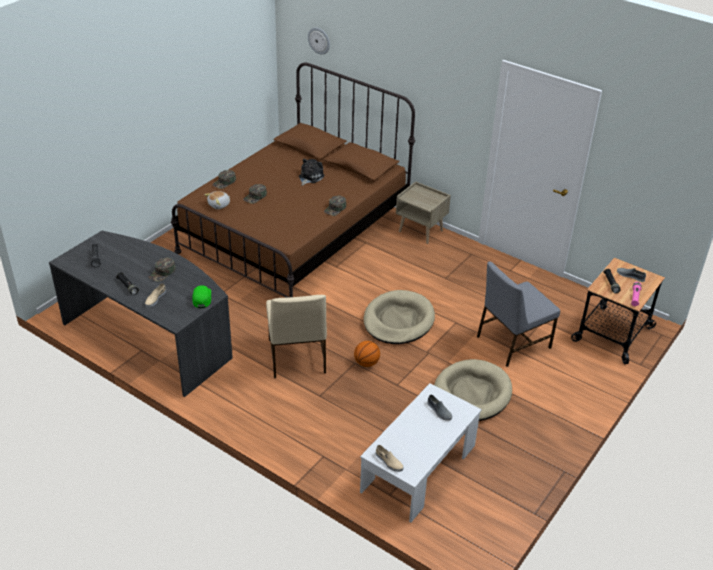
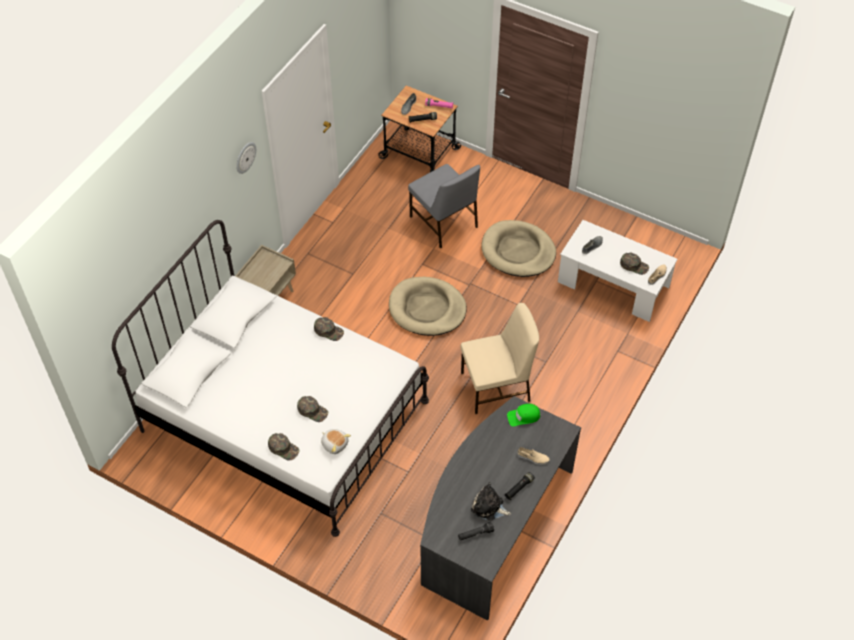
camera: 95 degrees left, 15 degrees up
(162, 273) = (489, 461): green cap -> green cap (634, 265)
(296, 233) = (284, 416): brown bed -> white bed
(310, 177) = (264, 362): plush toy -> plush toy (489, 507)
(319, 40) = (116, 293): wall clock -> wall clock (245, 157)
(366, 363) = (494, 329): basketball -> none

